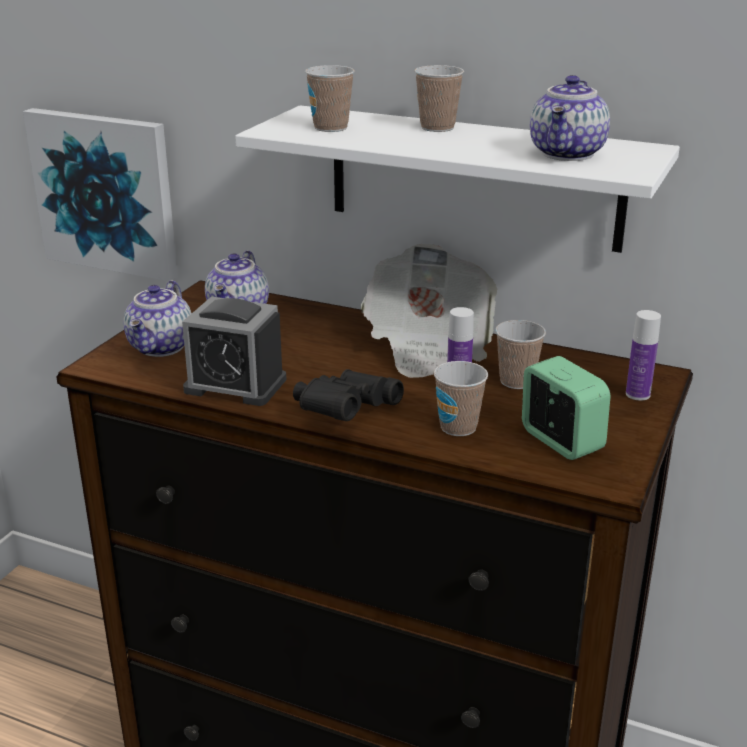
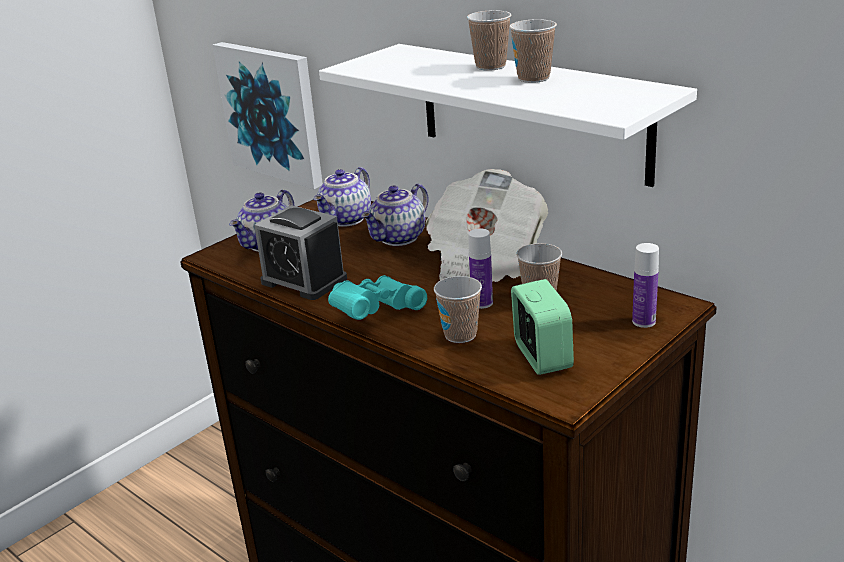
camera: 20 degrees right, 0 degrees up
(330, 128) = (400, 65): cup -> cup (533, 78)
(344, 413) = (374, 312): black binoculars -> turquoise binoculars
(568, 154) = (579, 94): teapot -> teapot (399, 238)

